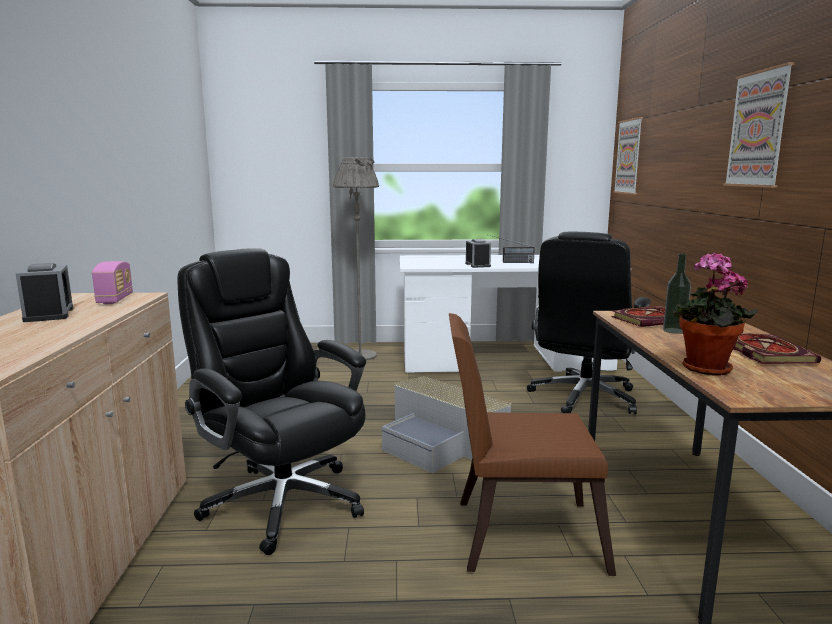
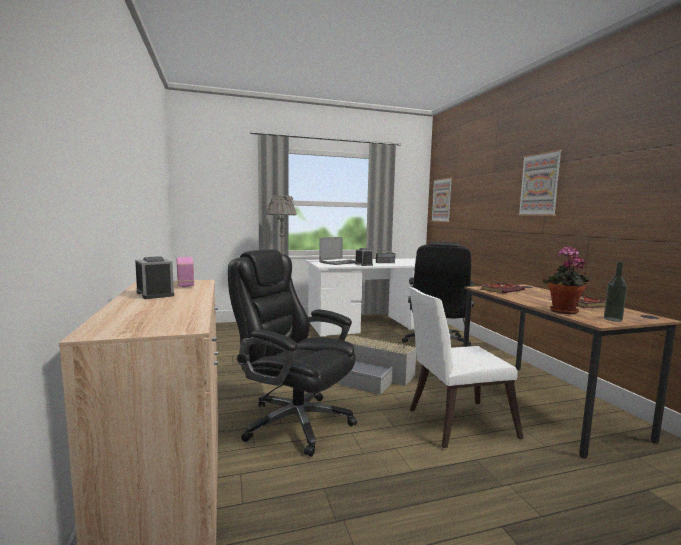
camera: 15 degrees left, 5 degrees down
(442, 261) = (338, 262): none -> laptop
(517, 534) = (455, 423): brown chair -> white chair
(674, 331) = (521, 294): bottle -> bottle (613, 319)

